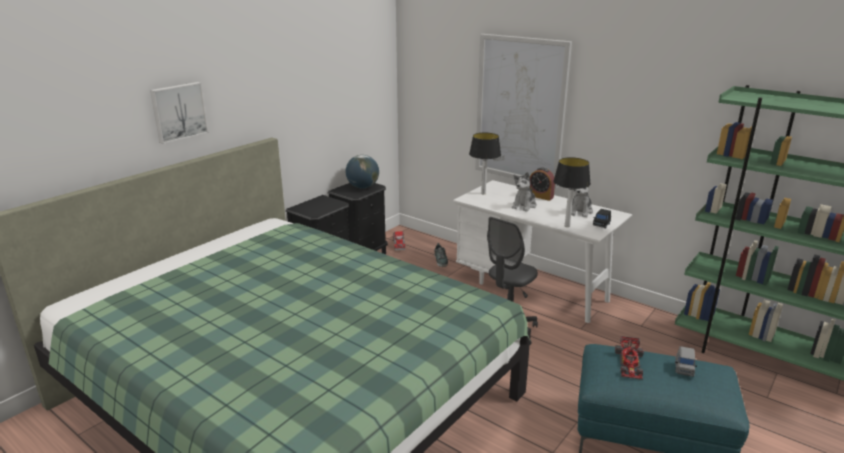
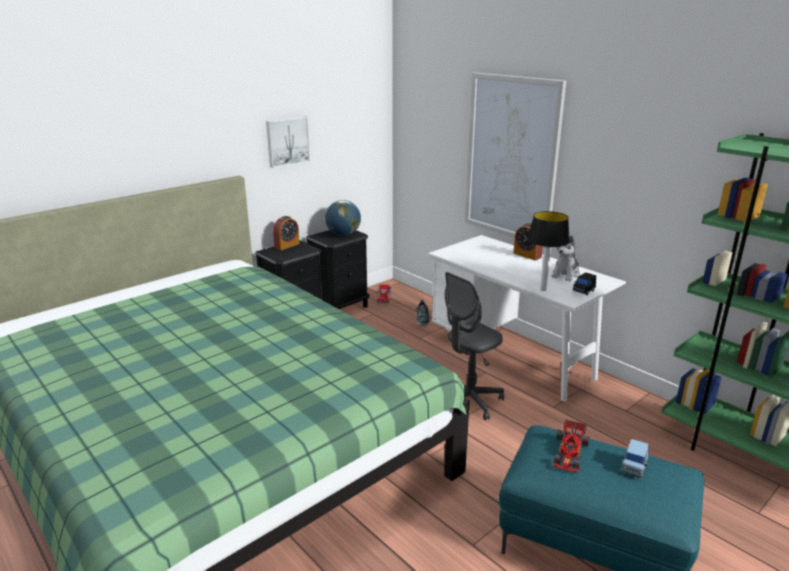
camera: 10 degrees right, 0 degrees up
(178, 111) = (133, 142): picture -> picture (287, 141)
(314, 201) = (287, 245): none -> alarm clock
(483, 193) = (465, 248): table lamp -> none
(524, 206) = (504, 264): plush toy -> none
(684, 369) = (633, 467): grey toy car -> blue toy car

